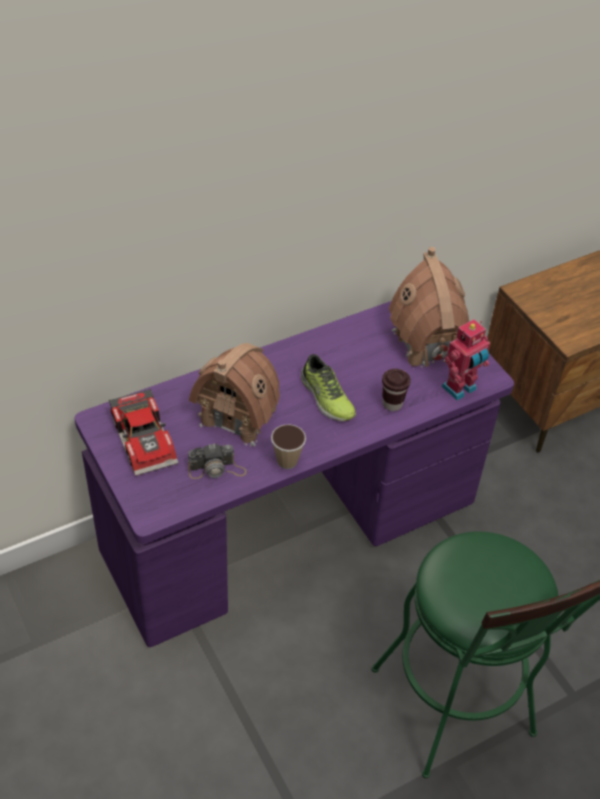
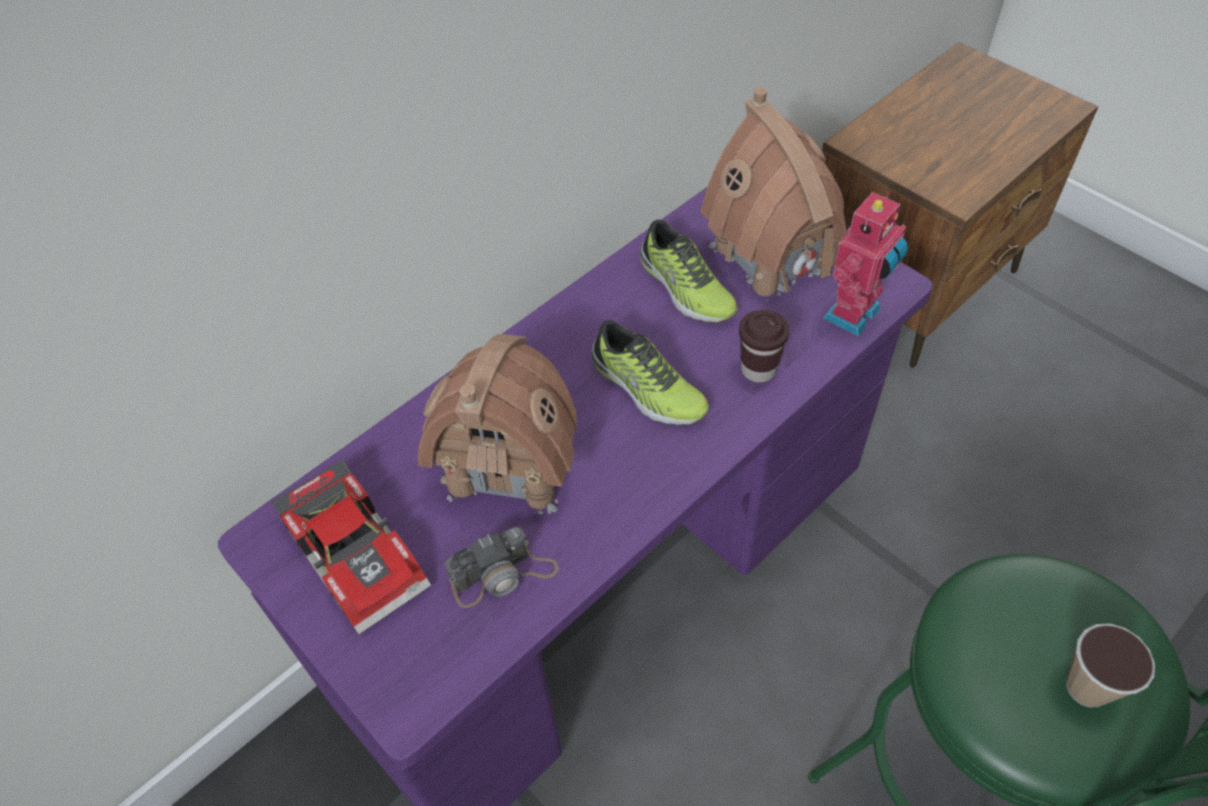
camera: 10 degrees left, 5 degrees up
(287, 461) = (622, 524): cup -> cup (1087, 687)
(368, 350) = (685, 288): none -> shoe

